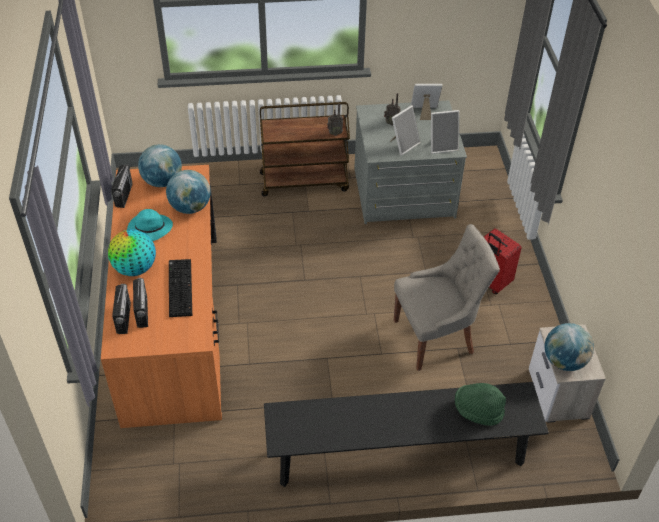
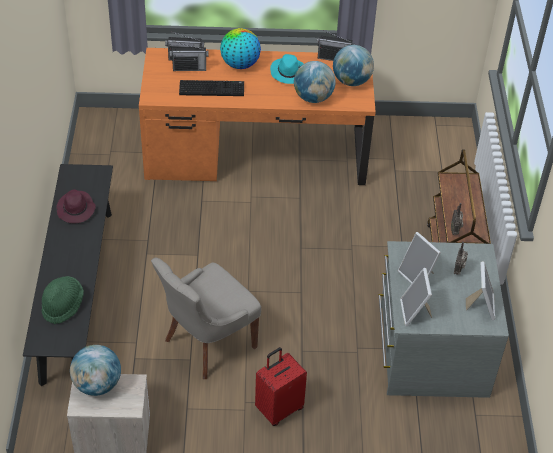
camera: 95 degrees right, 0 degrees up
(340, 425) = (76, 210): none -> purple hat
(436, 337) = (207, 343): grey chair -> grey chair turned 60 degrees clockwise

